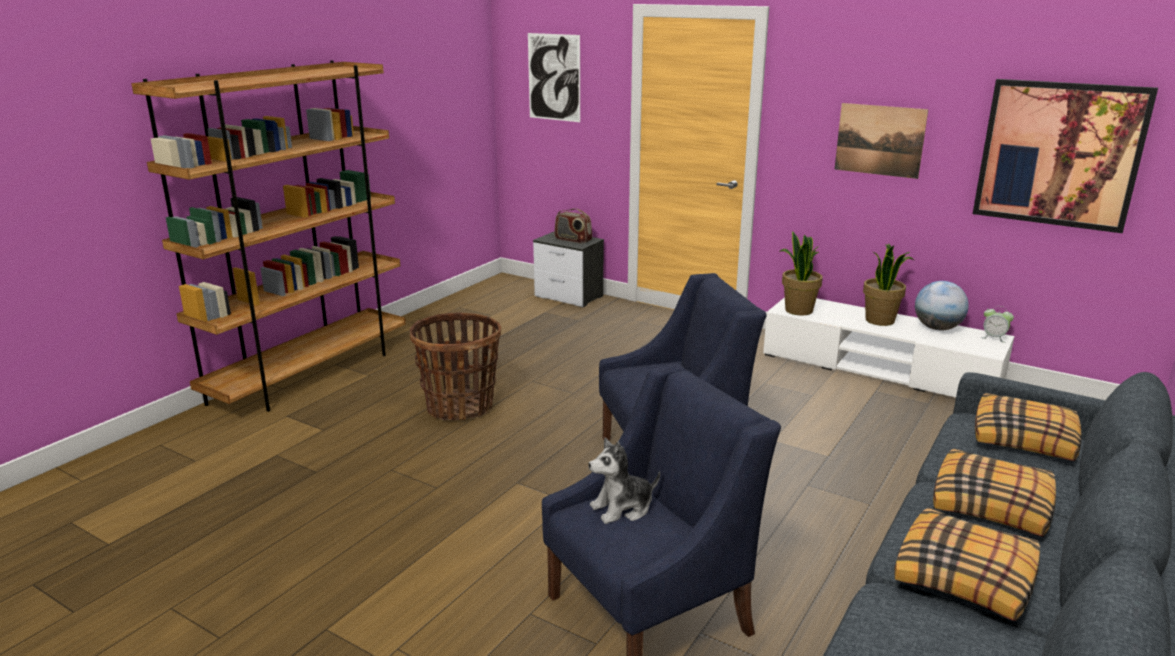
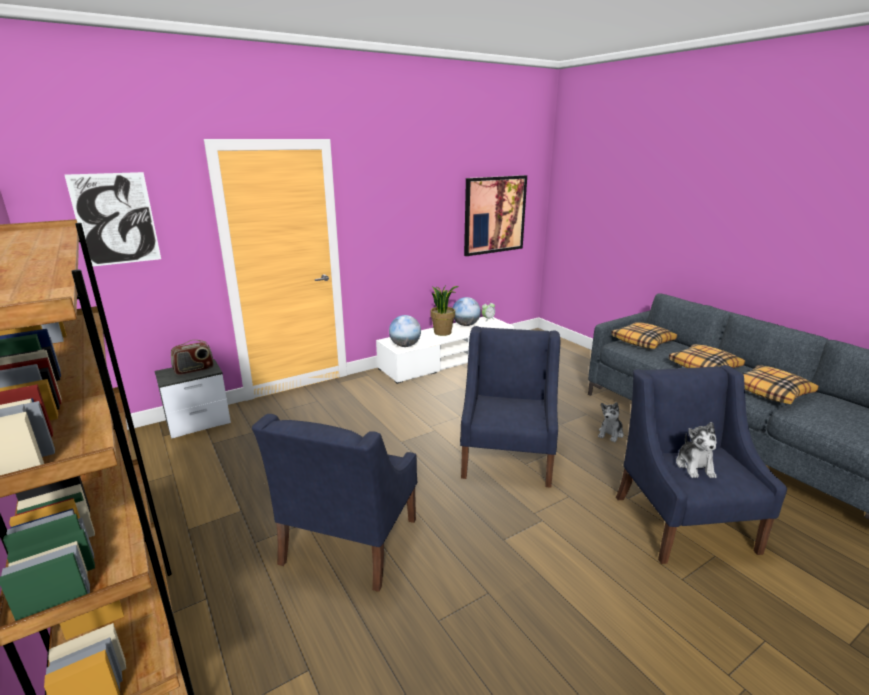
camera: 65 degrees left, 0 degrees up
(460, 407) = (348, 542): basket -> blue armchair
(798, 310) = (405, 345): potted plant -> globe
(832, 532) = (610, 434): none -> plush toy
(879, 140) = (413, 224): picture -> none

